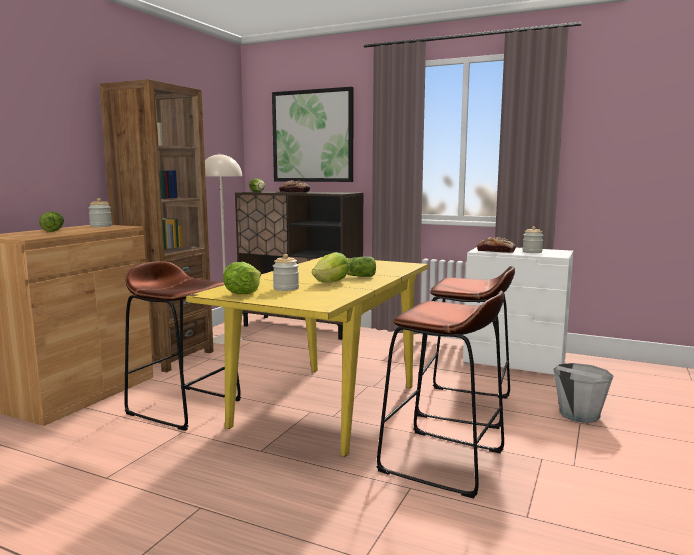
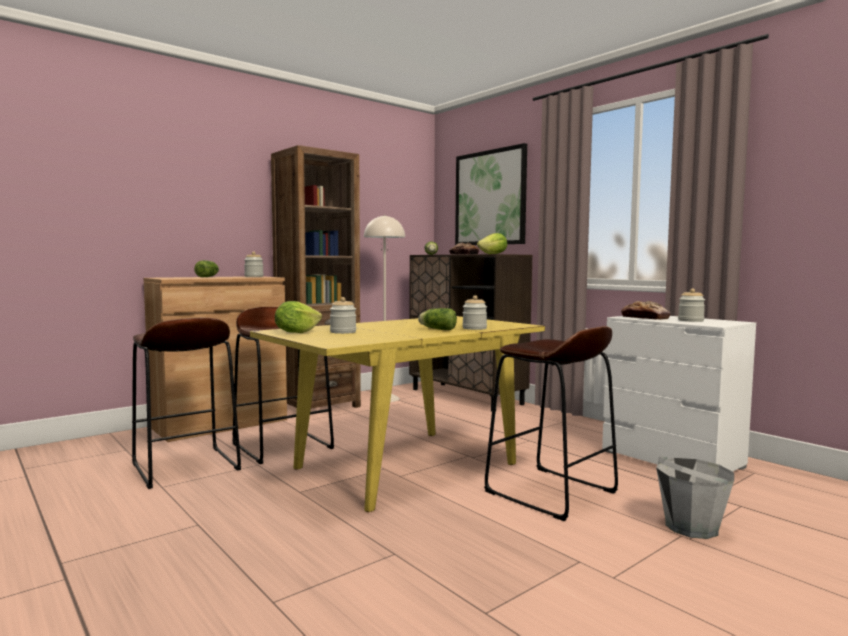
camera: 25 degrees right, 5 degrees down
(331, 282) = (397, 331): lettuce -> lettuce (493, 254)
(385, 272) = (474, 328): none -> jar
(442, 462) = (458, 538): brown stool -> brown stool (185, 467)

